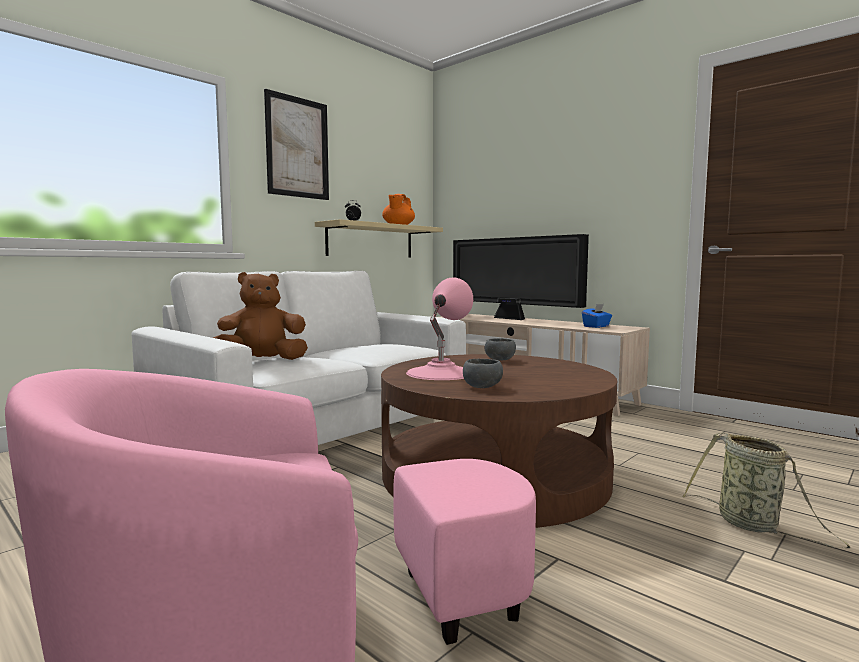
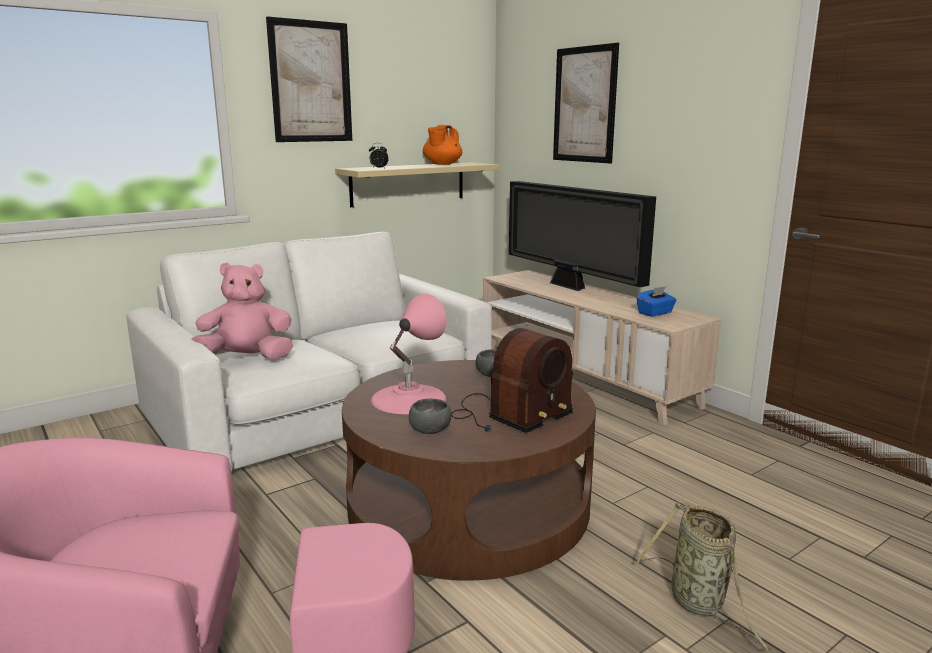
camera: 10 degrees right, 10 degrees up
(262, 361) = (246, 358): brown plush toy -> pink plush toy
(515, 176) = (584, 105): none -> picture
(541, 377) = (509, 415): none -> radio

